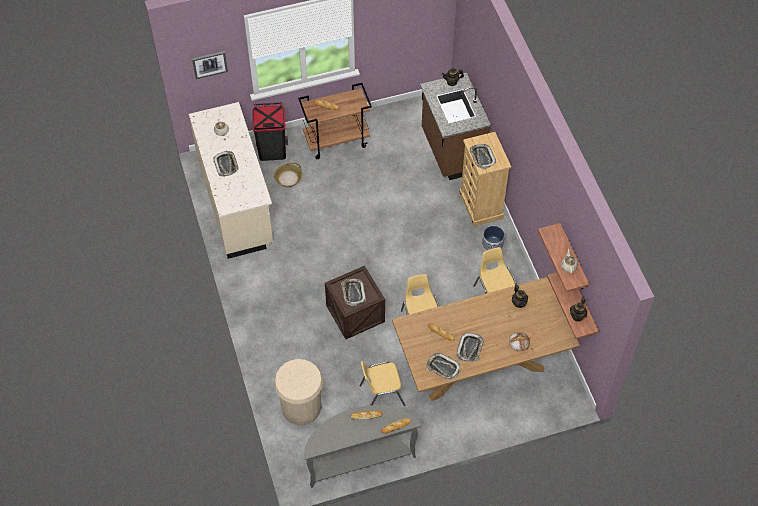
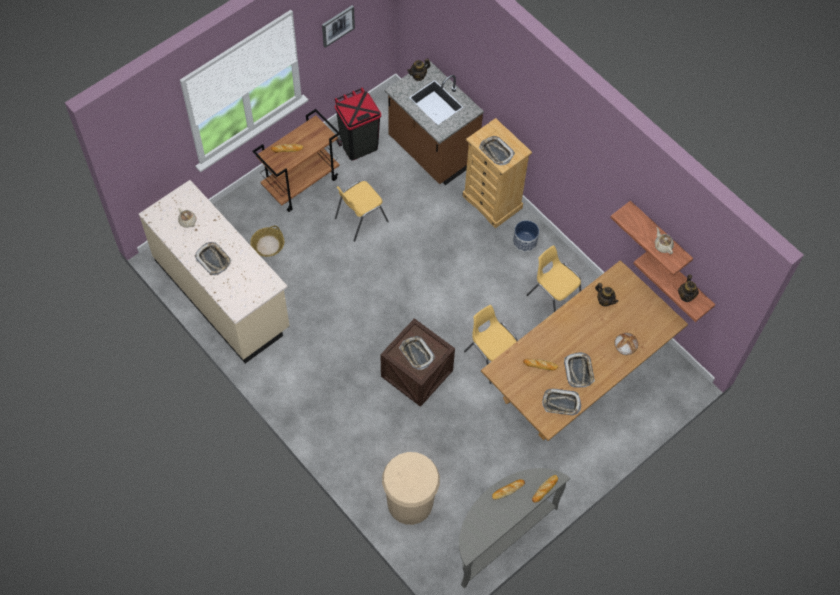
camera: 25 degrees left, 5 degrees up
(209, 64) = (150, 149): picture -> picture (337, 25)
(272, 150) = (234, 219): black trash can -> black trash can (358, 145)
(381, 395) = (488, 454): yellow chair -> yellow chair (360, 219)

